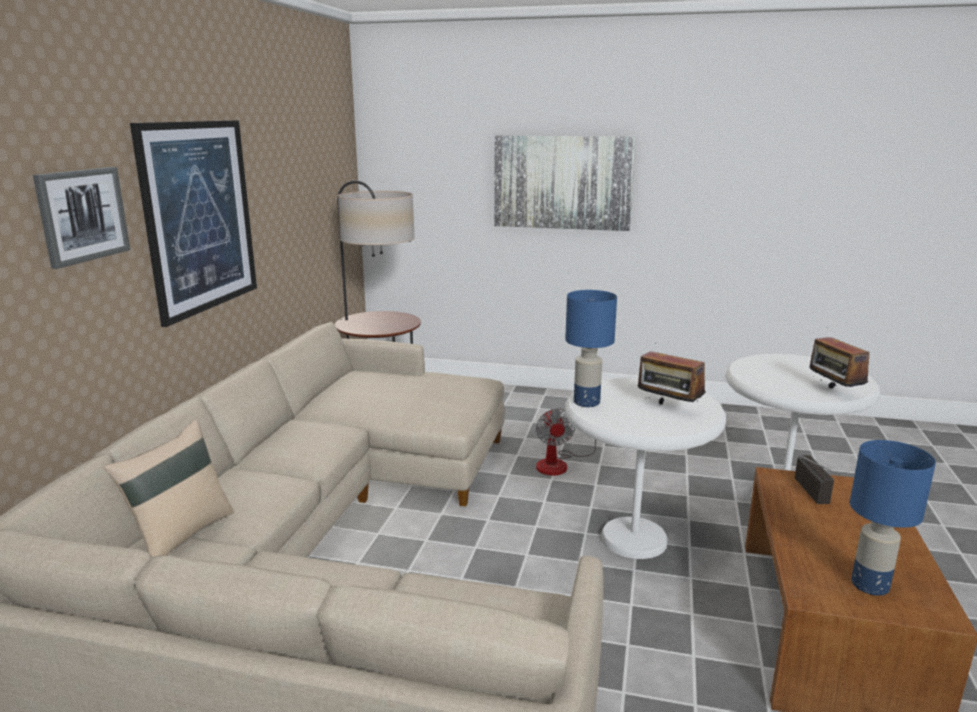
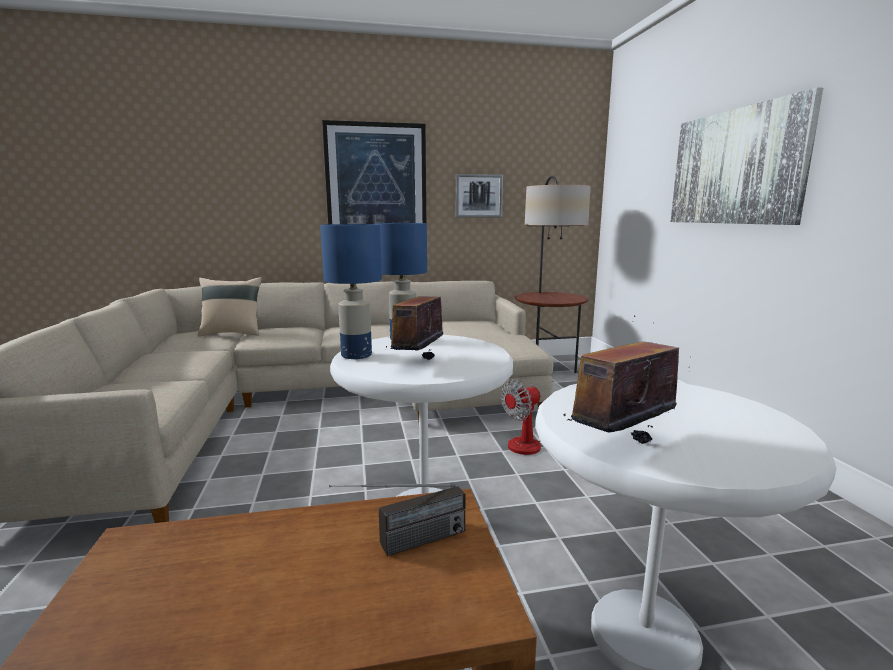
camera: 65 degrees right, 5 degrees down
(82, 215) = (278, 167): picture -> picture (478, 196)
(869, 585) = (141, 596): blue table lamp -> blue table lamp (357, 355)

